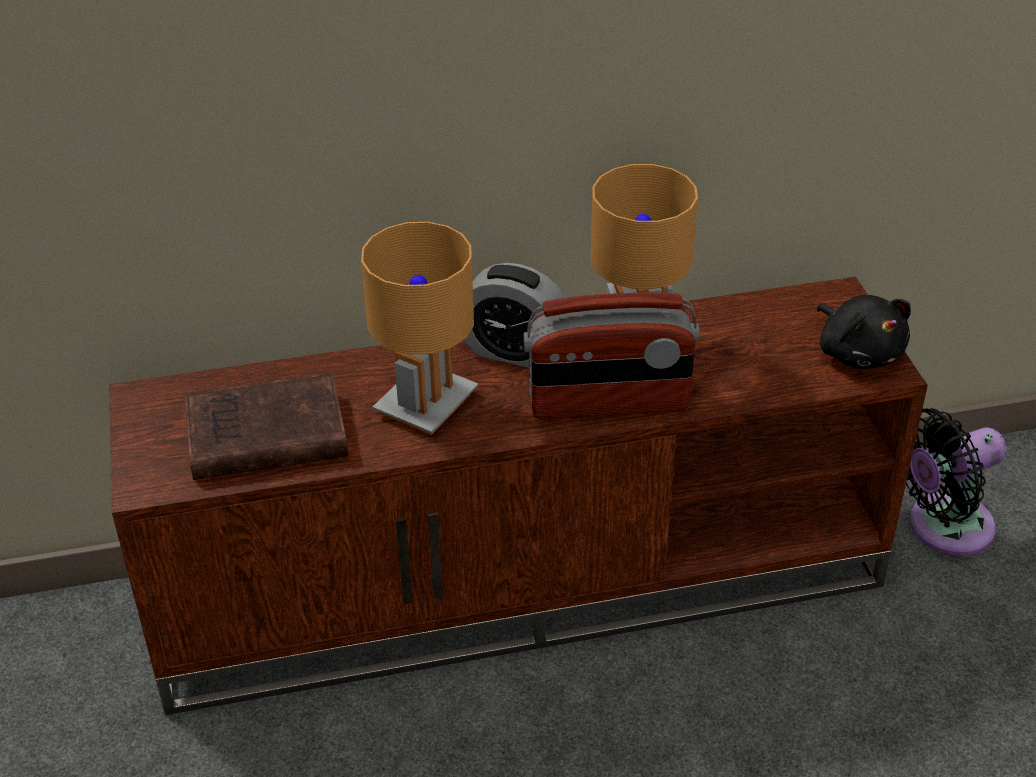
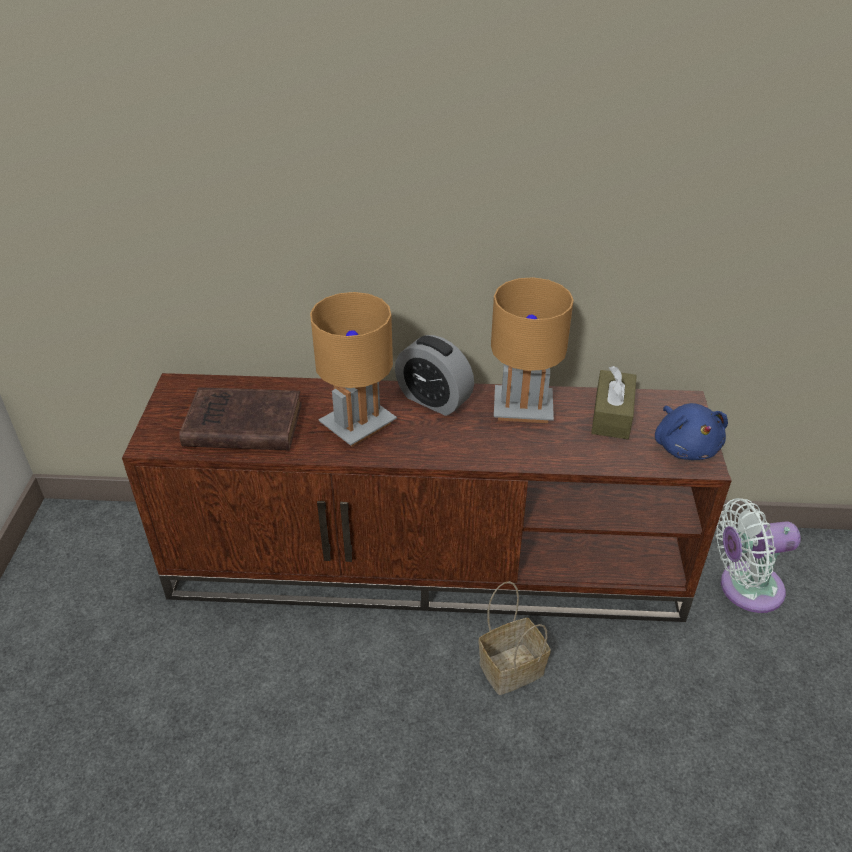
camera: 15 degrees right, 0 degrees up
(609, 403) = (485, 448): radio -> none
(681, 699) = (510, 671): none -> basket
(754, 329) = (612, 415): none -> brown tissue box
(858, 352) = (685, 446): black plush toy -> blue plush toy
(943, 528) = (744, 588): black fan -> white fan

